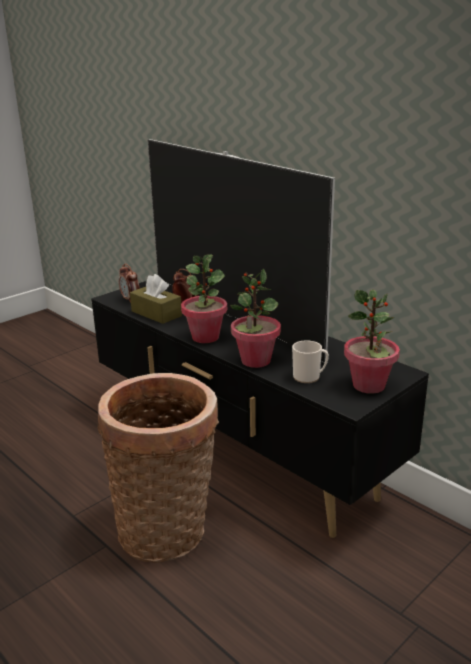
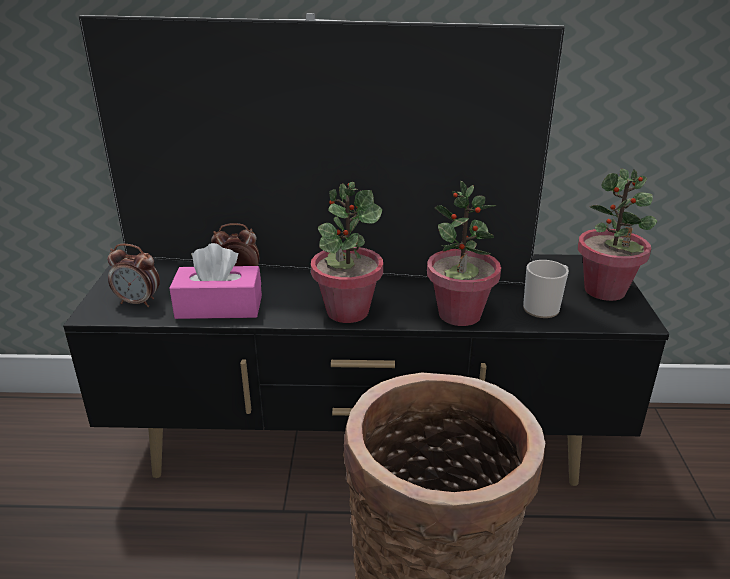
camera: 45 degrees left, 5 degrees up
(156, 313) = (219, 307): brown tissue box -> pink tissue box

